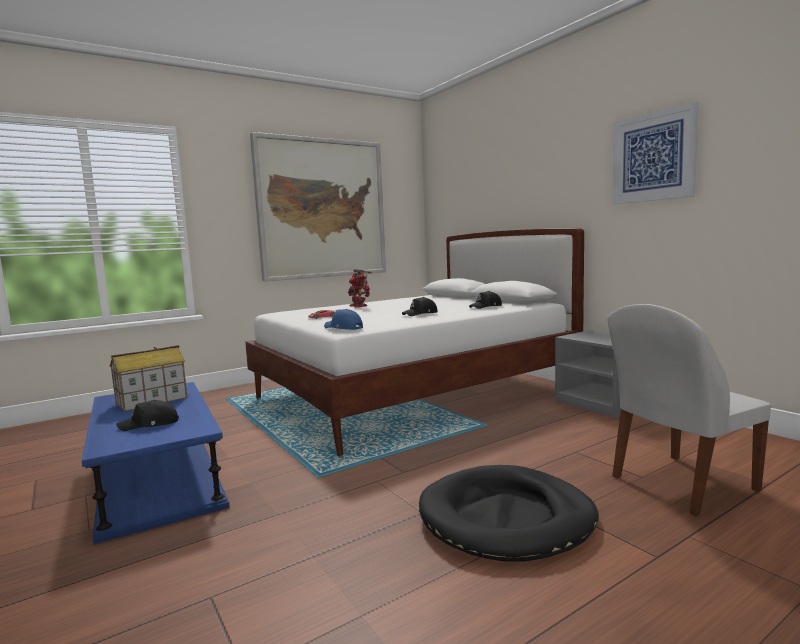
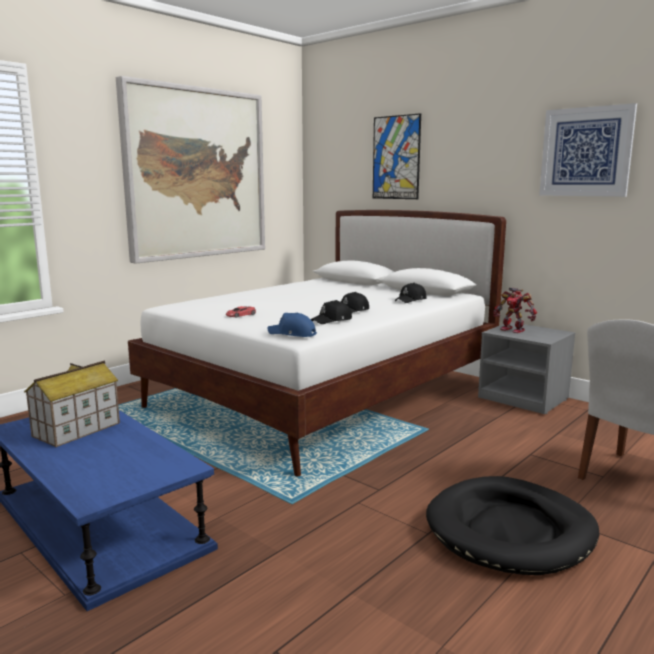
camera: 15 degrees left, 5 degrees up
(150, 424) = (112, 463): black cap -> black cap (332, 320)
(359, 306) = (264, 296): toy robot -> toy robot (513, 330)
(492, 185) = (396, 157): none -> picture

